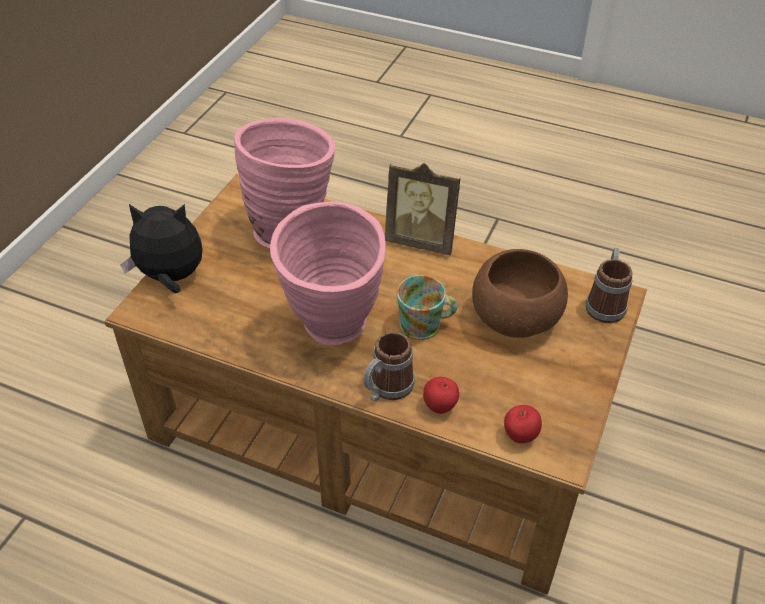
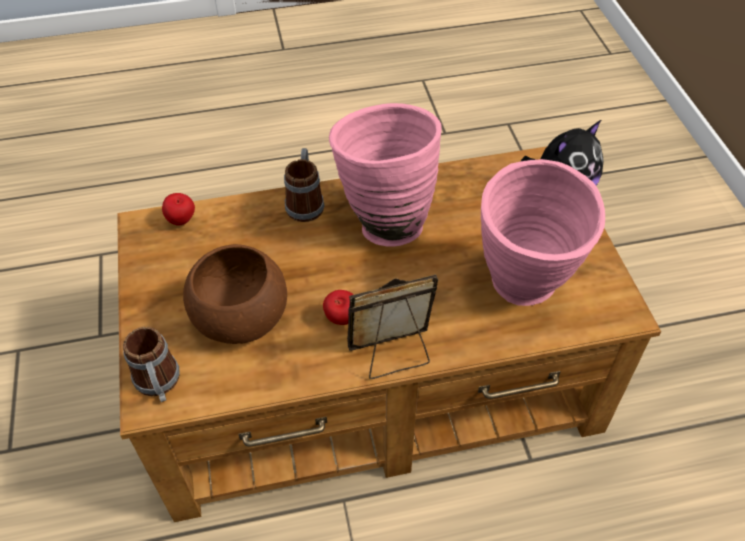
camera: 145 degrees right, 5 degrees up
(426, 325) = (316, 267): mug -> none
(440, 407) = (255, 211): apple -> apple (341, 320)

